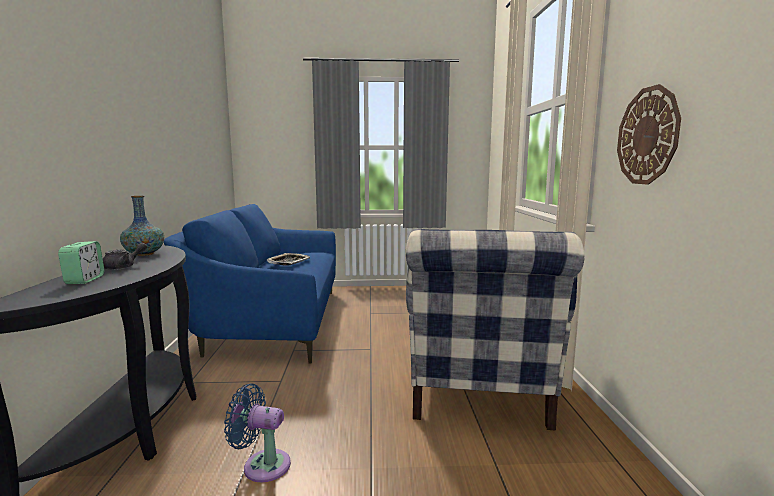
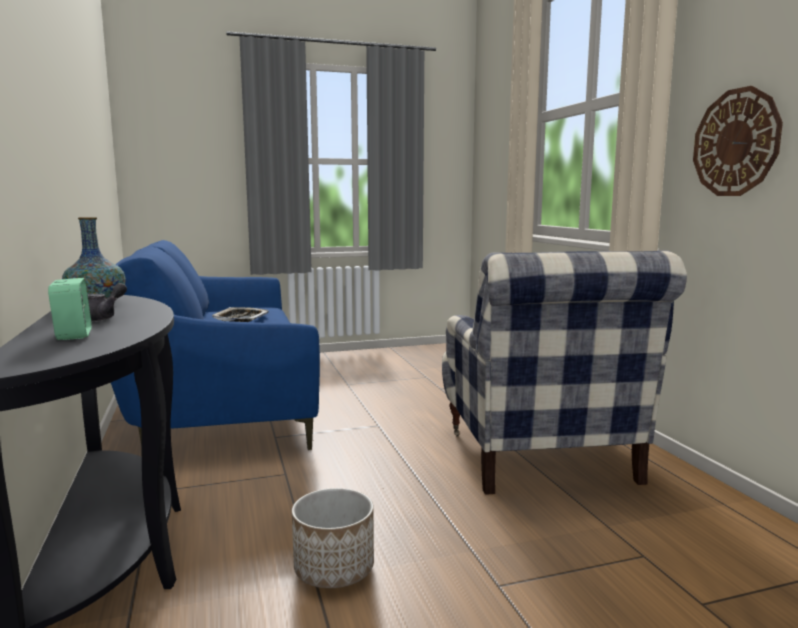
camera: 15 degrees left, 0 degrees up
(262, 465) = (334, 569): blue fan -> planter

